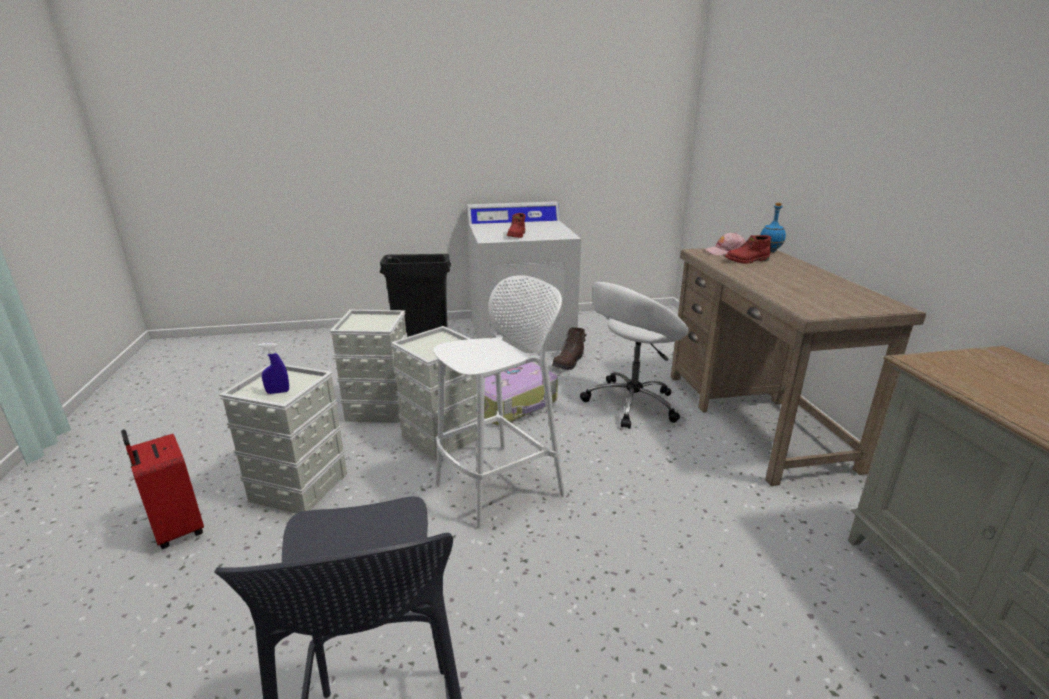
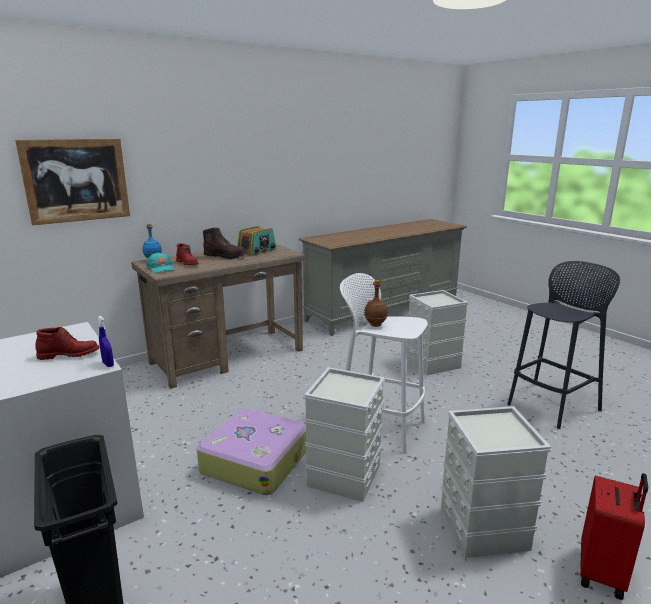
camera: 115 degrees left, 5 degrees down
(278, 392) = (502, 426): blue spray bottle -> blue spray bottle (108, 364)
(379, 407) = (324, 550): grey storage box -> grey storage box (432, 363)
(508, 350) = (375, 325): none -> brown bottle
(569, 363) = (152, 444): brown boot -> brown boot (225, 257)
(629, 404) = (231, 398): white office chair -> none
(725, 251) = (161, 268): pink cap -> turquoise cap
(764, 135) = (76, 180): none -> picture
(825, 295) = (257, 251): none -> radio

